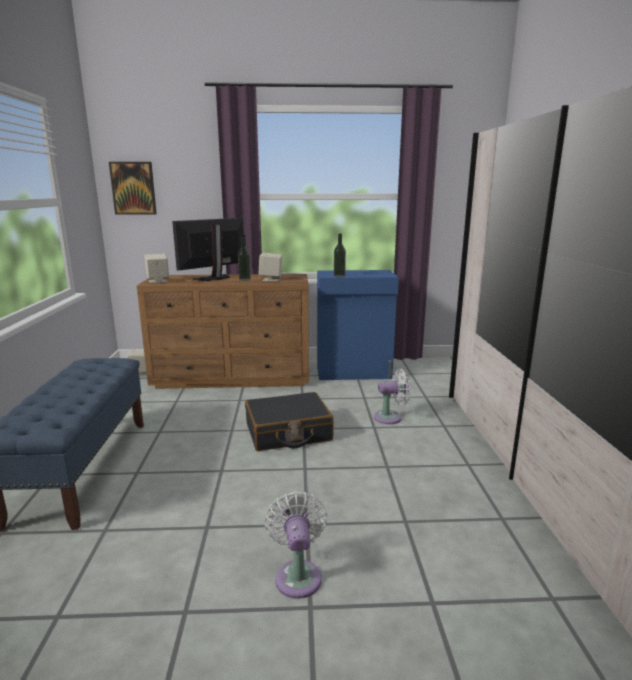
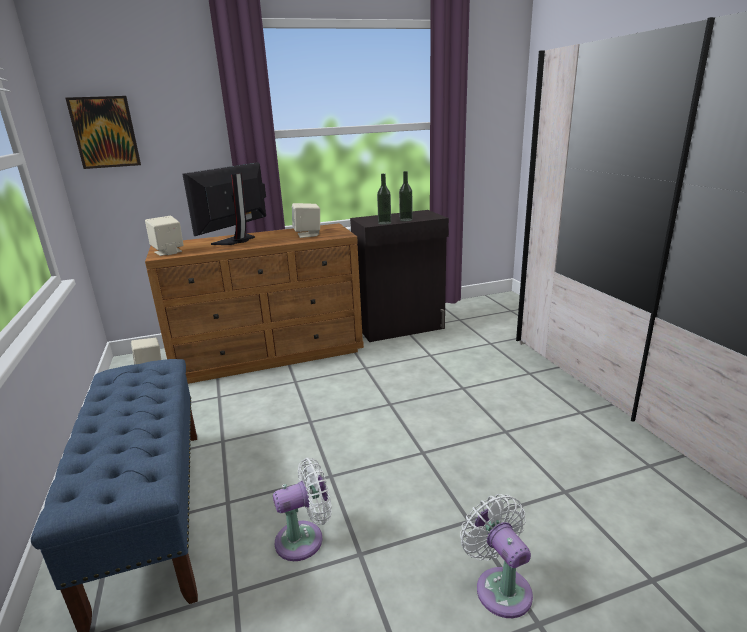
camera: 15 degrees left, 5 degrees up
(244, 279) = (276, 238): bottle -> bottle (406, 220)
(288, 432) = (376, 412): black suitcase -> none
(354, 372) = (401, 327): blue cabinet -> black cabinet
(391, 417) = (472, 373): white fan -> white fan (304, 539)

